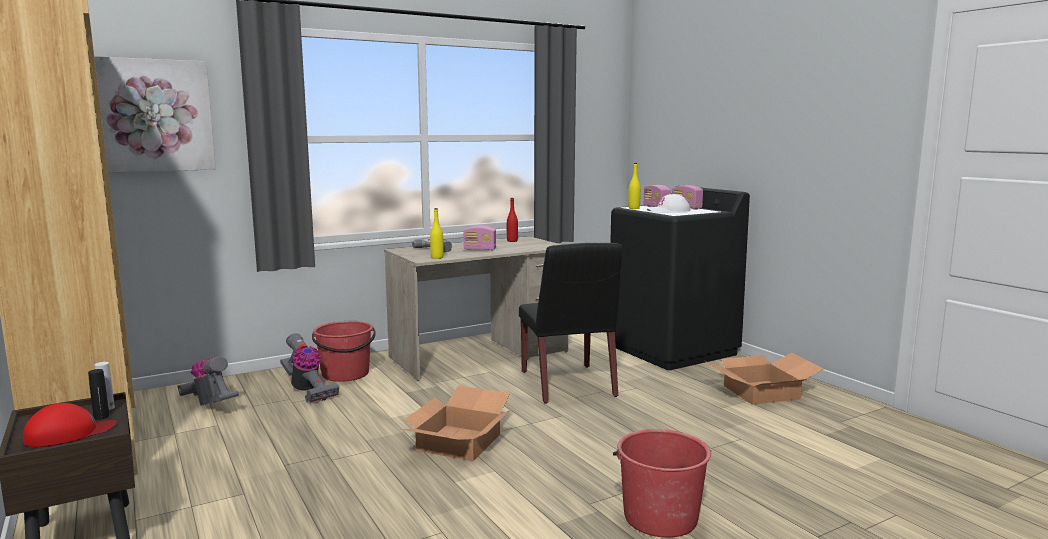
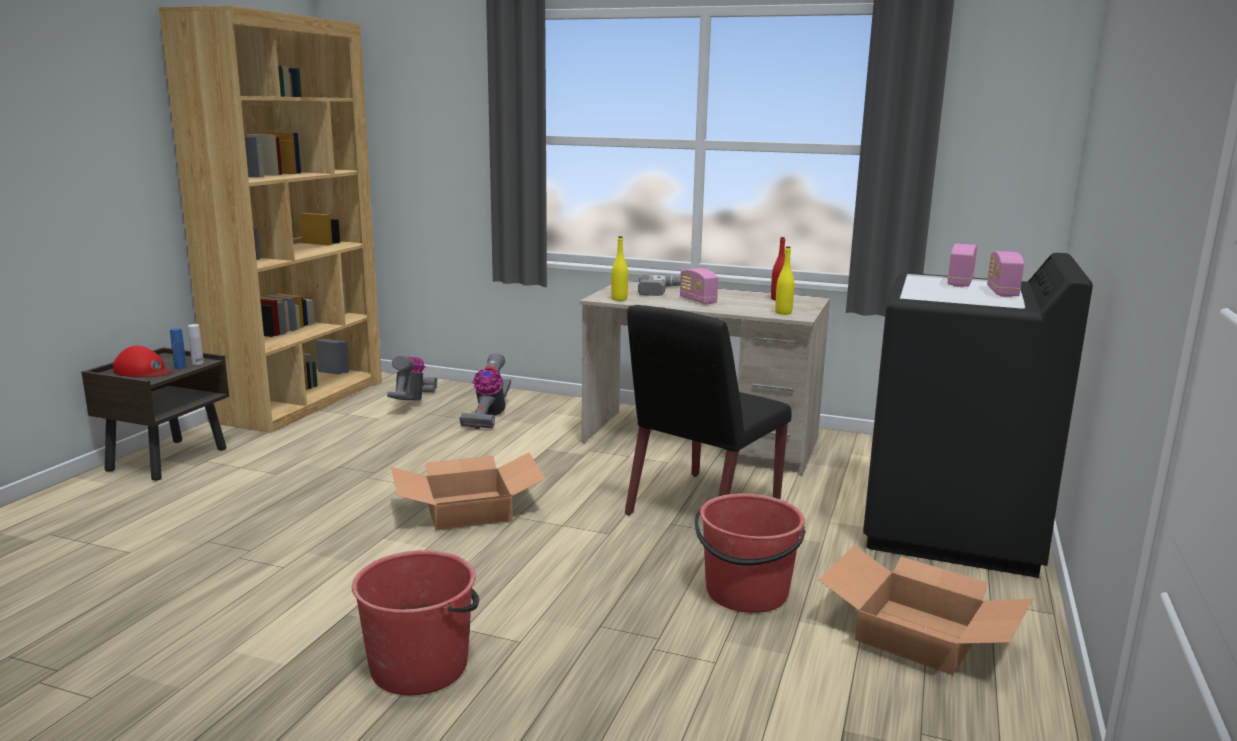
camera: 50 degrees right, 5 degrees up
(101, 417) = (180, 367): black bottle -> blue bottle
(151, 115) = (422, 111): picture -> none
(345, 374) = (547, 414): red bucket -> red bucket (746, 593)
(634, 208) = (915, 278): yellow bottle -> yellow bottle (783, 313)
(668, 211) = (936, 291): white cap -> none

